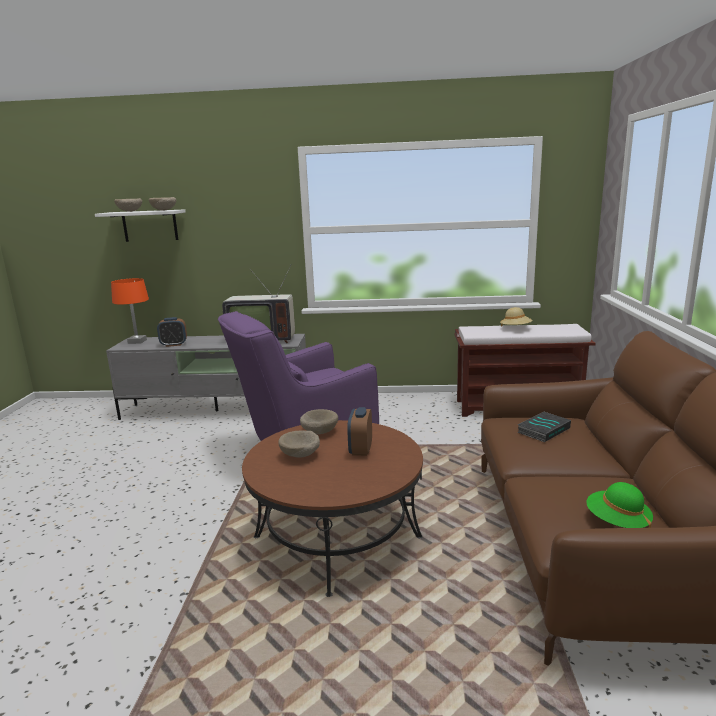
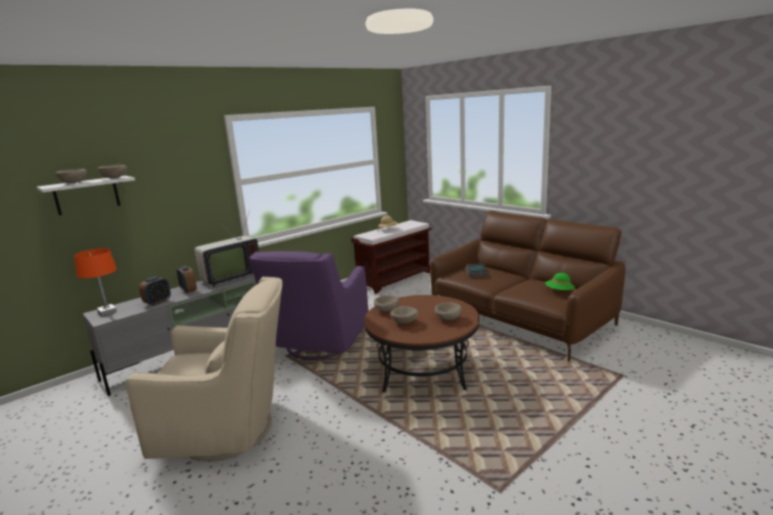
camera: 45 degrees left, 0 degrees up
(110, 494) = (231, 430): none -> beige armchair
(349, 475) = (448, 319): none -> beige bowl
(360, 450) = (427, 308): alarm clock -> alarm clock (188, 290)

